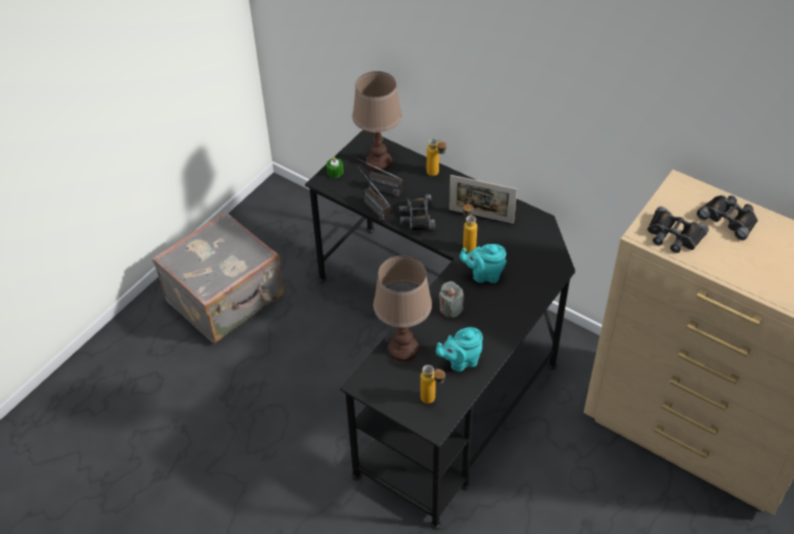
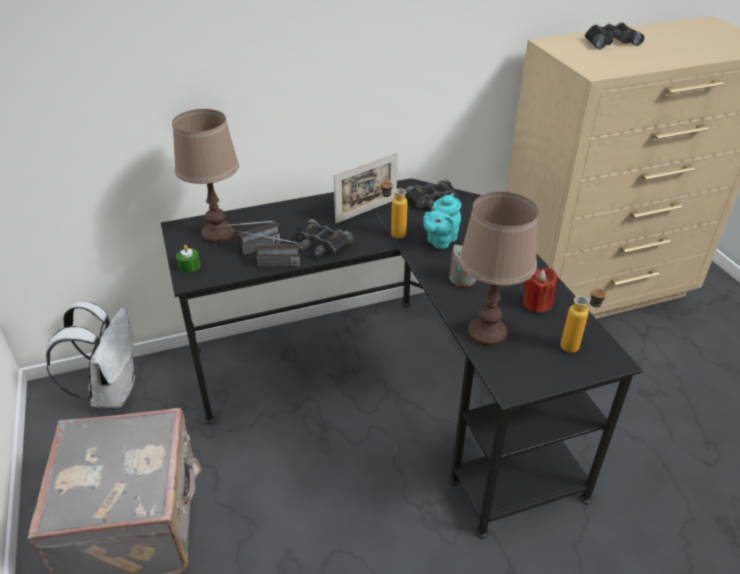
camera: 55 degrees left, 10 degrees down
(301, 216) = (112, 391): none -> white backpack
(436, 174) = (283, 210): bottle -> none
(460, 361) = (537, 303): turquoise teapot -> red candle
(673, 235) = (609, 63): black binoculars -> black binoculars (433, 201)

